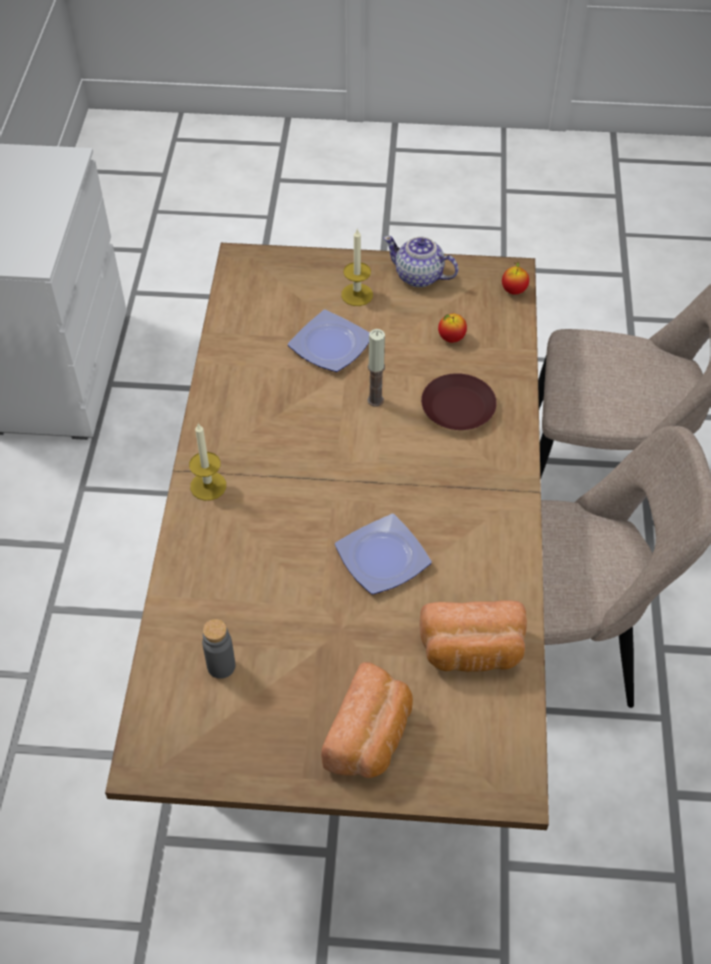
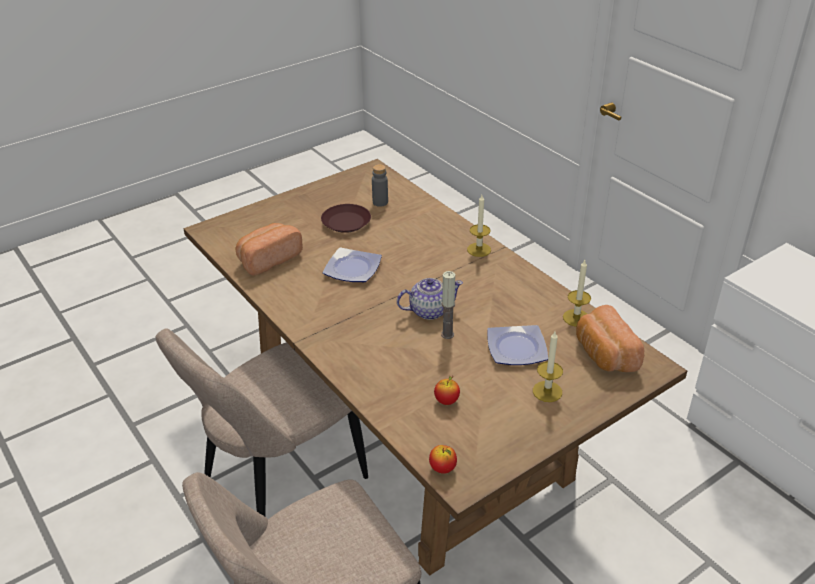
camera: 140 degrees right, 15 degrees down
(234, 339) = (576, 318): none -> candle
(371, 736) = (288, 214): bread -> bread (603, 355)
(419, 276) = (524, 433): teapot -> teapot (429, 311)
(458, 407) = (392, 360): brown plate -> brown plate (346, 223)

